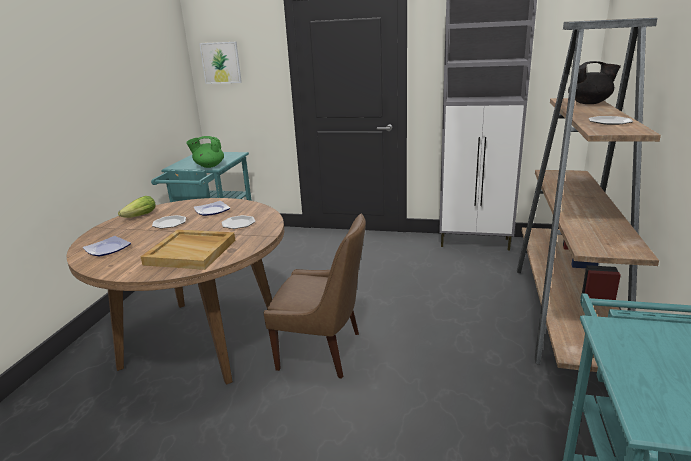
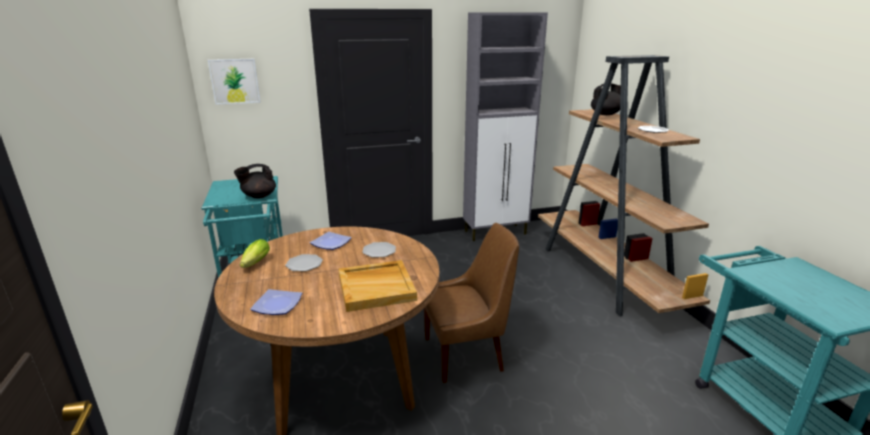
camera: 30 degrees left, 0 degrees up
(209, 166) = (258, 196): green teapot -> black teapot

